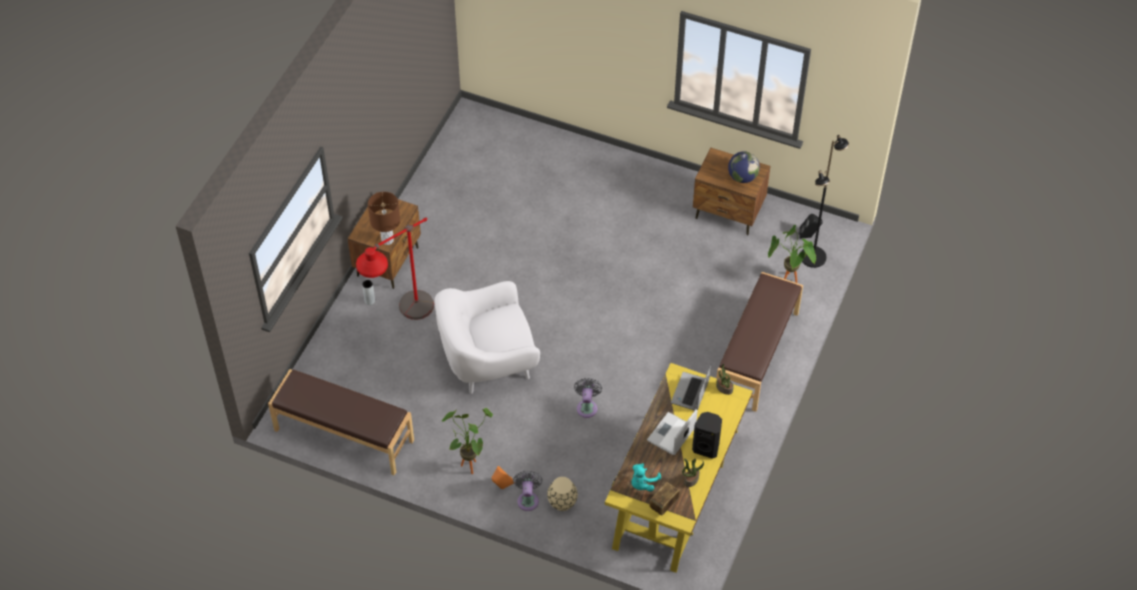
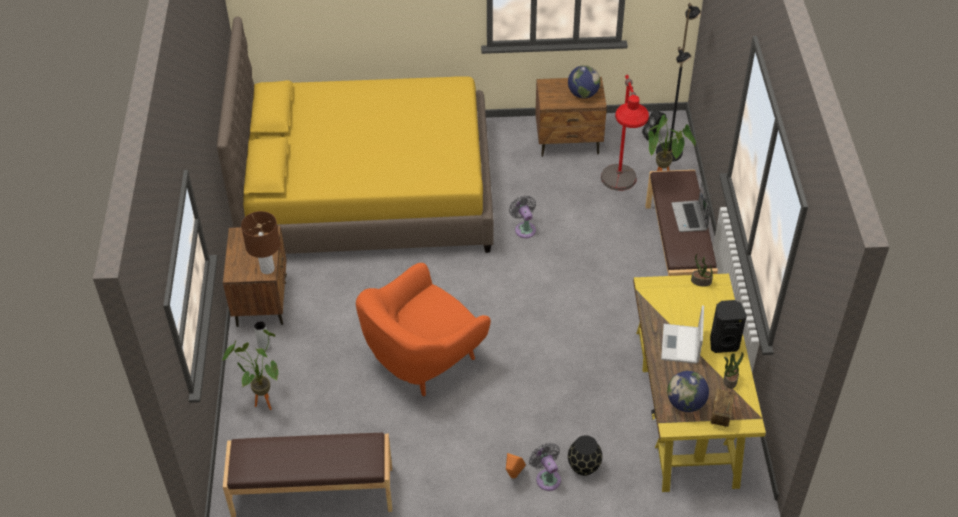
camera: 25 degrees left, 5 degrees down
(403, 323) = (312, 354): red floor lamp -> red floor lamp (619, 196)
(469, 463) = (464, 466): potted plant -> potted plant (262, 400)
(488, 362) = (423, 358): white armchair -> orange armchair
(526, 196) = (367, 192): none -> yellow bed
(562, 503) = (583, 467): beige vase -> black vase
(587, 406) = (549, 363): grey fan -> grey fan (524, 228)
(642, 483) = (685, 403): turquoise plush toy -> globe
(690, 393) = (672, 298): laptop -> laptop (690, 217)

